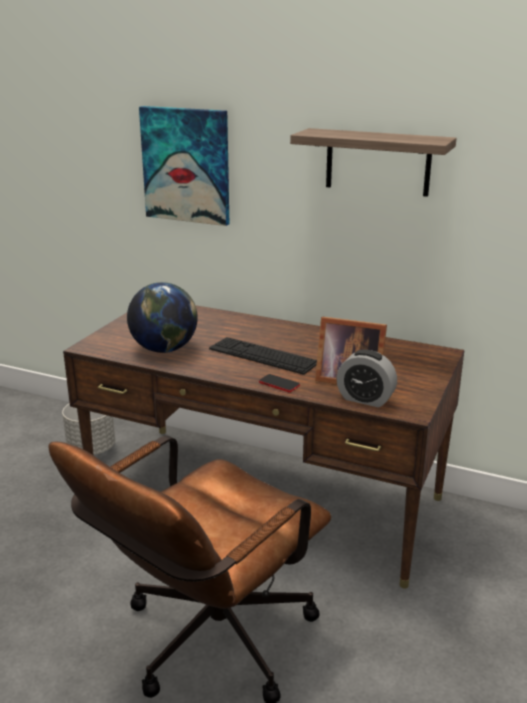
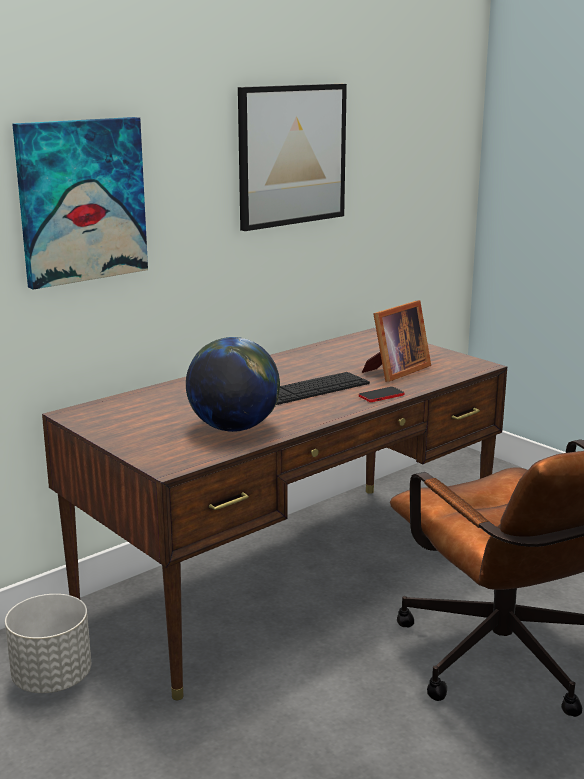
camera: 65 degrees left, 5 degrees down
(365, 399) = (442, 373): alarm clock -> none
(377, 162) = (292, 155): shelf -> picture

